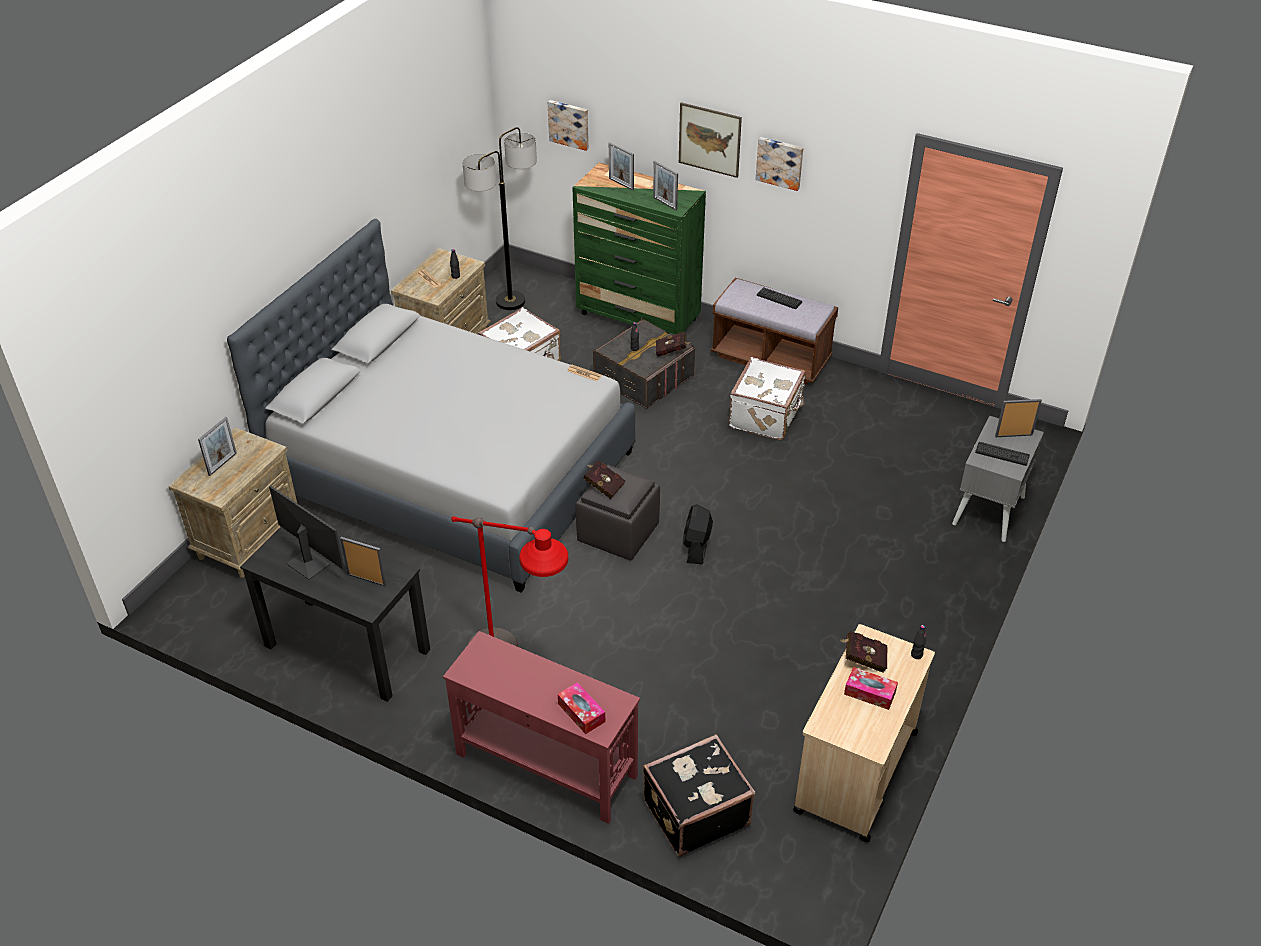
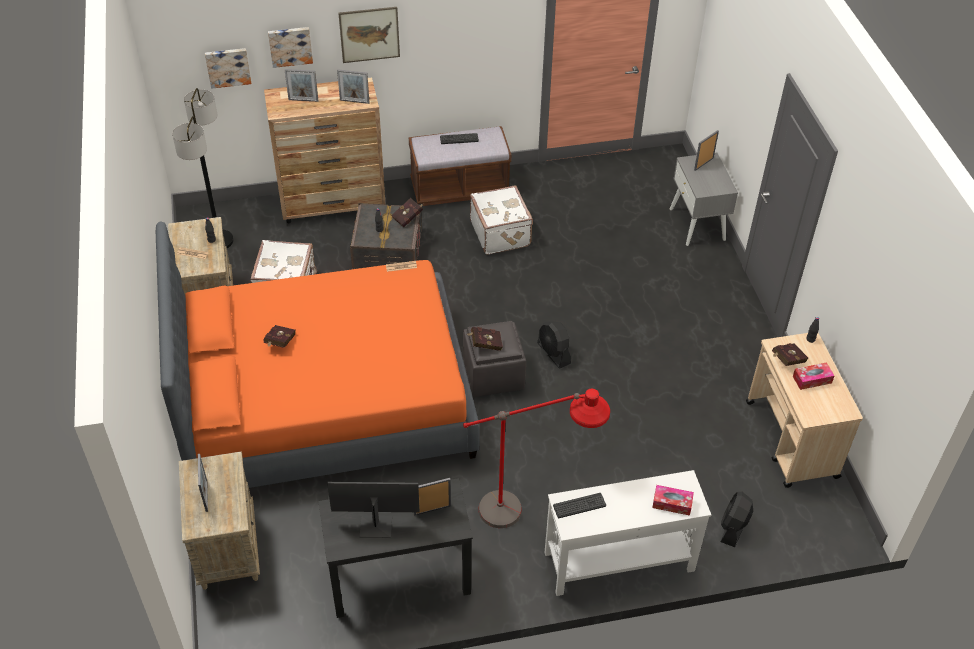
camera: 40 degrees left, 5 degrees up
(411, 381) = (279, 343): none -> red book
(452, 471) = (325, 399): grey bed -> orange bed
(545, 764) = (618, 561): red console table -> white console table
(639, 317) = (333, 204): green dresser -> brown dresser
(694, 811) = (733, 527): black suitcase -> black fan
(780, 162) = (436, 31): picture -> picture (290, 46)
(1002, 454) = (710, 180): keyboard -> keyboard (579, 505)

